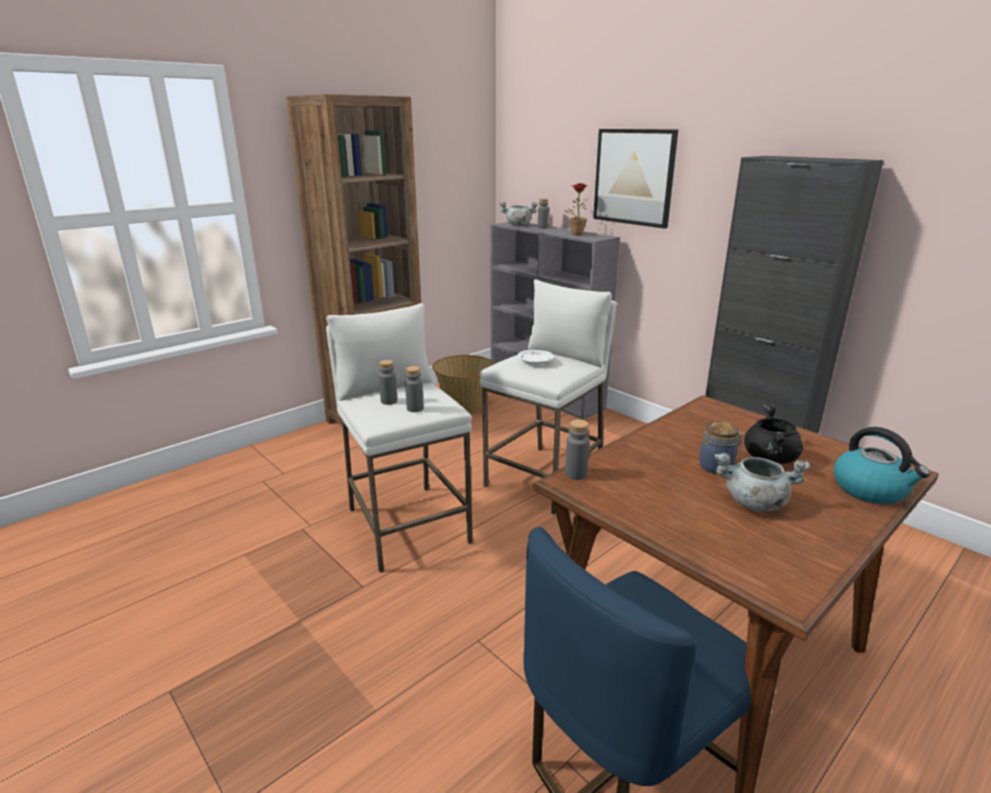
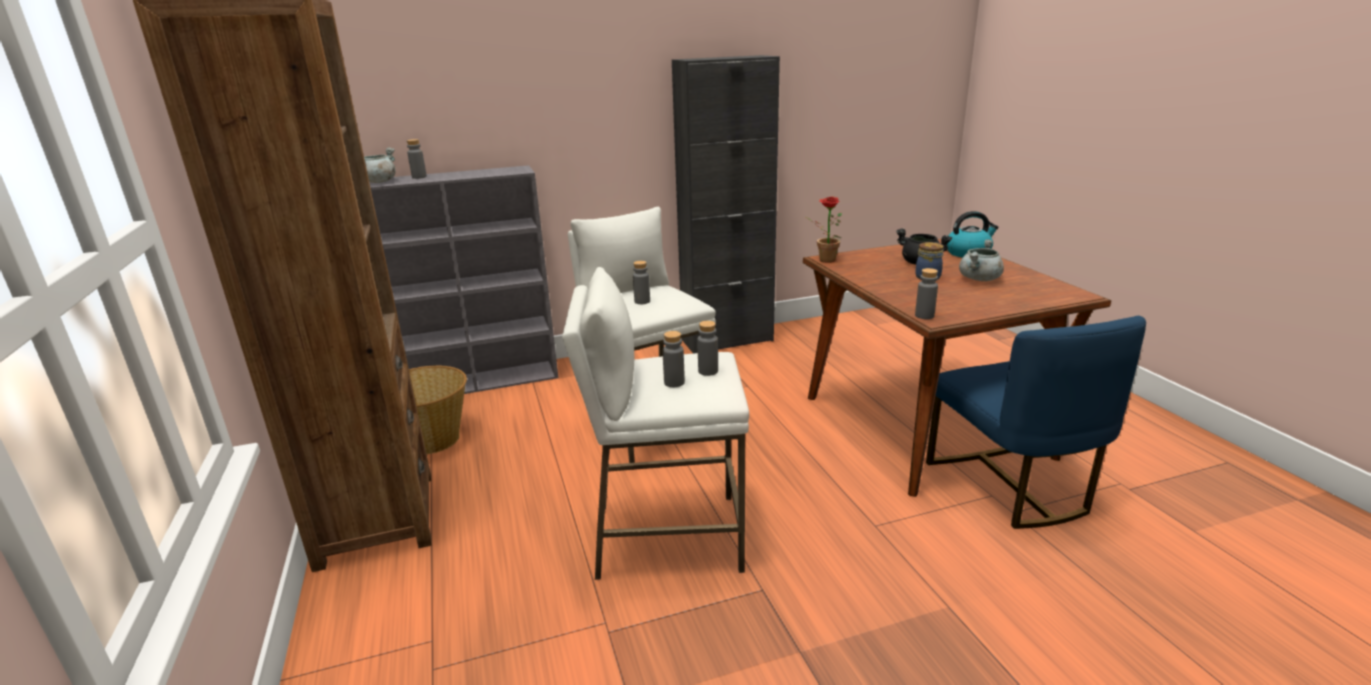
camera: 65 degrees left, 0 degrees up
(536, 362) = (642, 301): white plate -> grey bottle
(576, 233) = (481, 172): potted plant -> potted plant (823, 260)
(634, 177) = (530, 96): picture -> none

